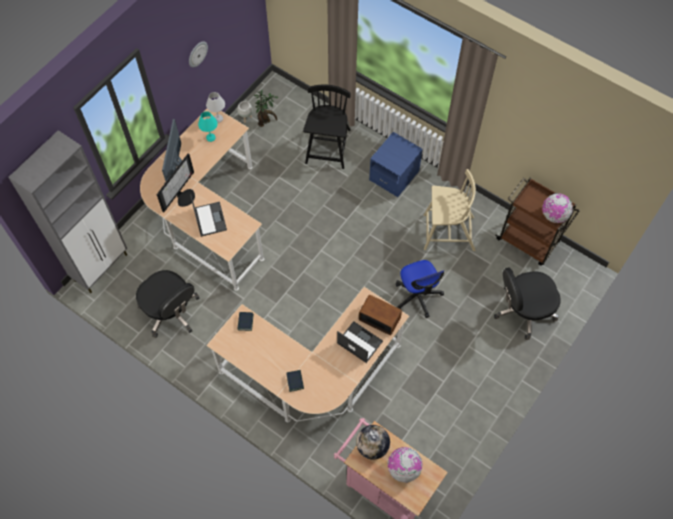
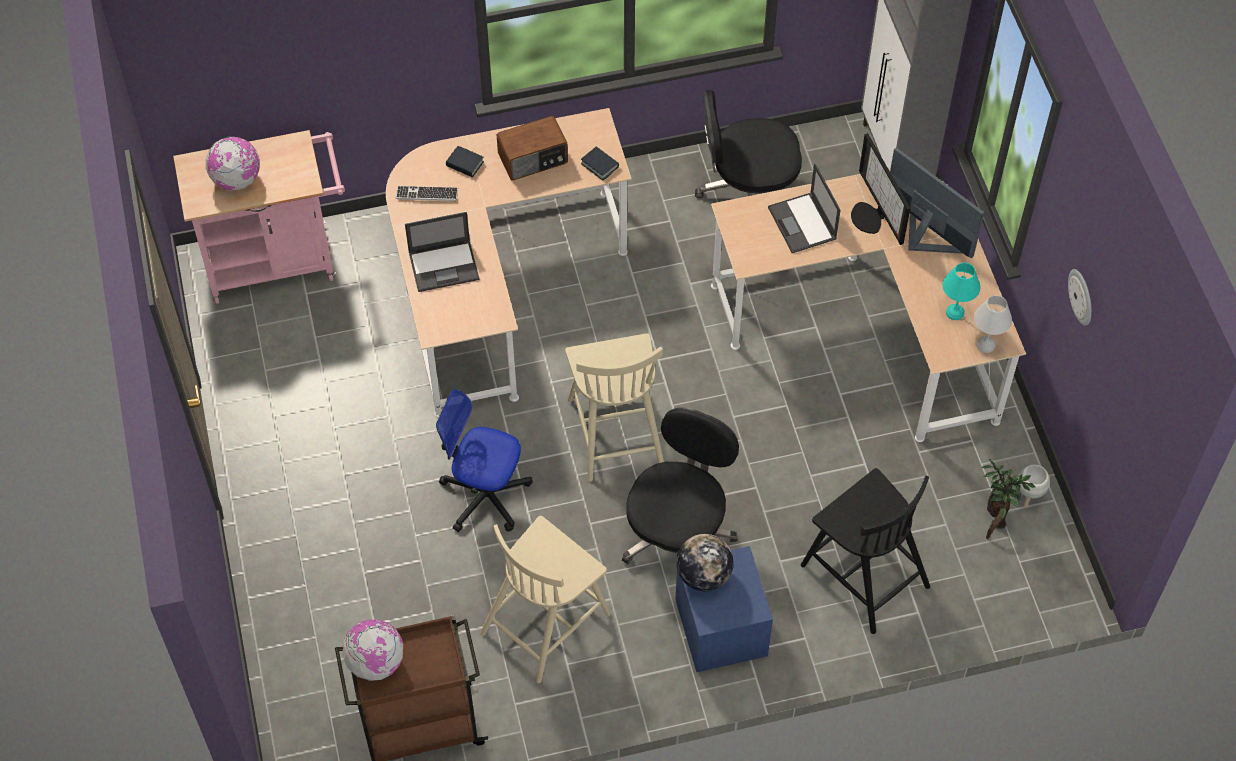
camera: 130 degrees right, 5 degrees down
(210, 219) = (803, 224): laptop -> laptop turned 45 degrees clockwise
(327, 383) = (427, 194): none -> keyboard
(343, 272) = (615, 430): none -> beige chair
(372, 446) = (295, 168): globe -> globe (703, 575)
(379, 318) = (453, 312): radio -> radio (533, 159)
(523, 310) = (323, 615): black office chair -> black office chair (678, 532)

